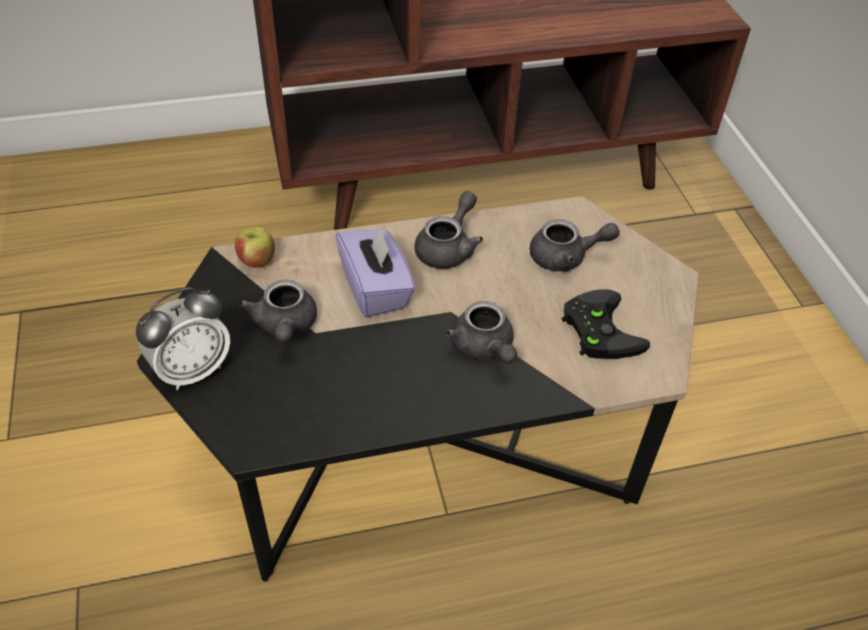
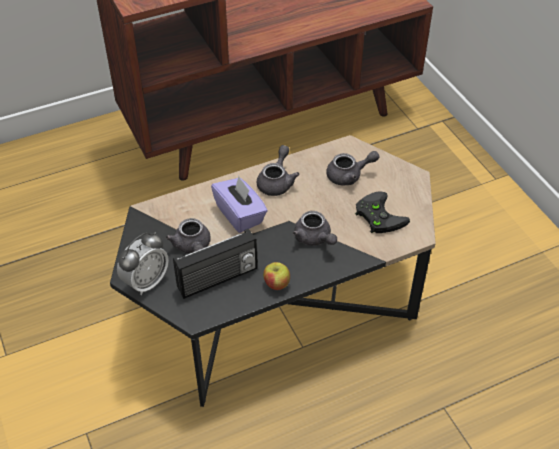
camera: 10 degrees left, 0 degrees up
(256, 260) = (161, 210): apple -> apple (276, 284)
(308, 386) = (218, 279): none -> radio

